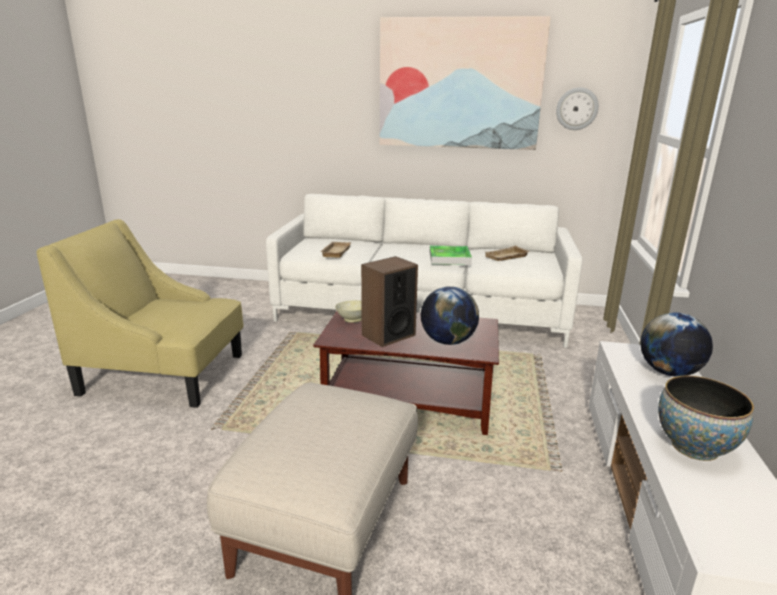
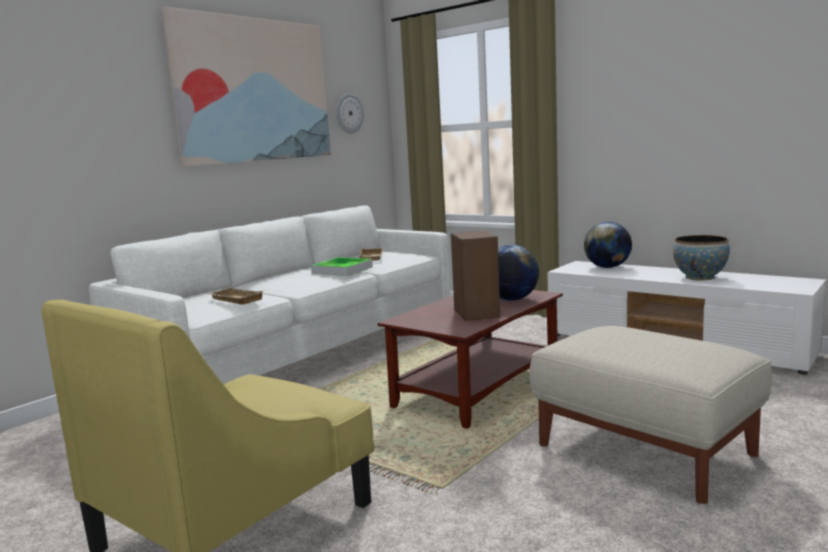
camera: 60 degrees left, 10 degrees down
(353, 319) = (423, 321): beige bowl -> none

